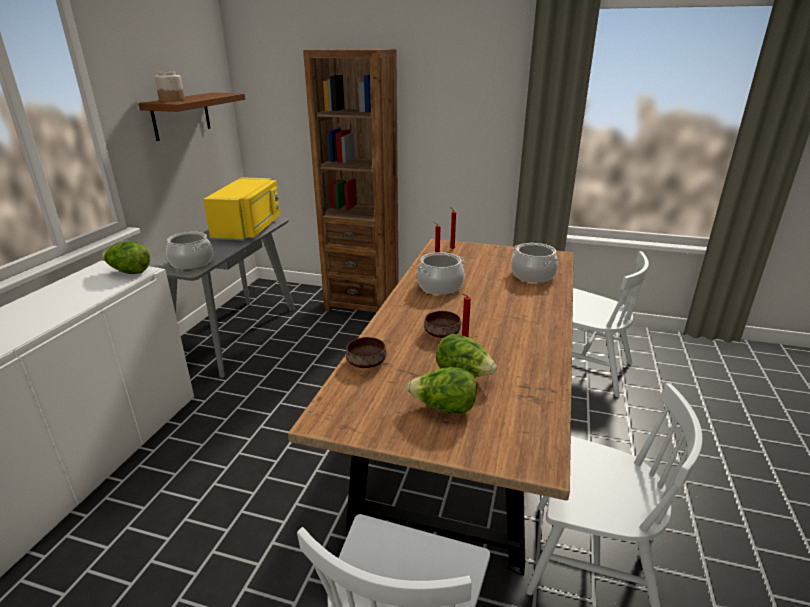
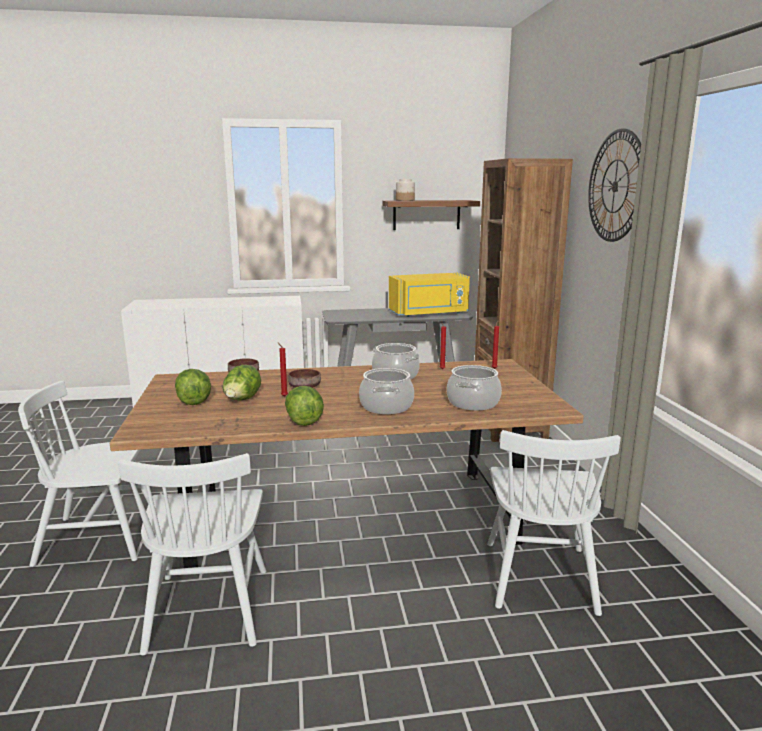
camera: 65 degrees right, 10 degrees down
(129, 272) = (287, 302): lettuce -> lettuce (304, 421)
(192, 262) = (348, 316): cooking pot -> cooking pot (387, 406)
(471, 75) = (615, 186): none -> wall clock

